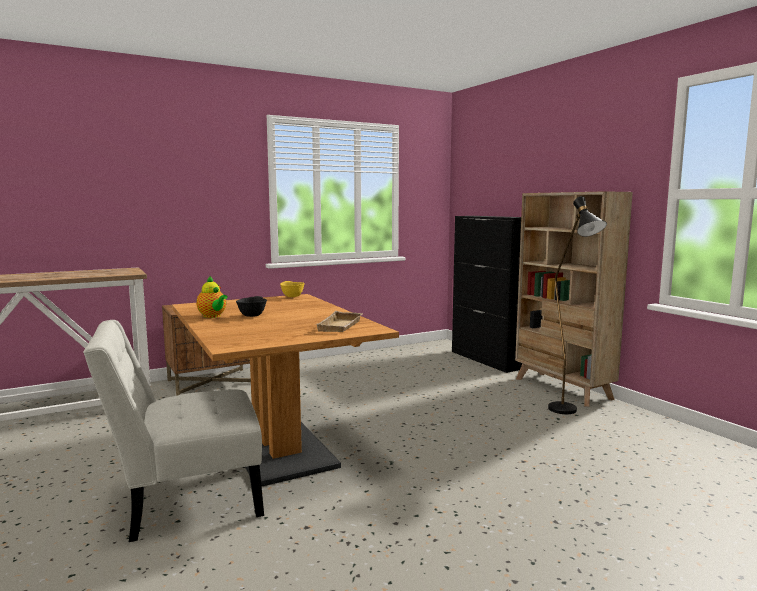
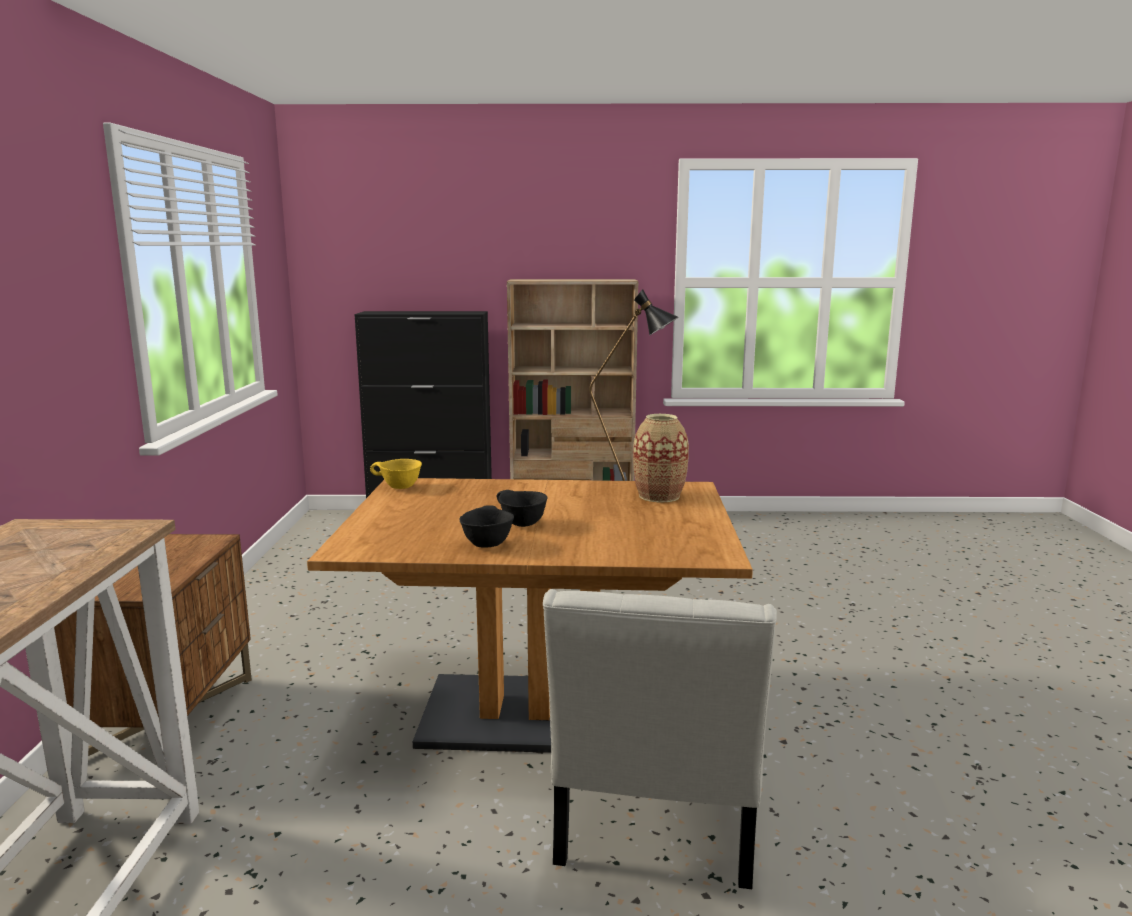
camera: 60 degrees left, 5 degrees up
(213, 316) = (486, 544): teapot -> black bowl
(341, 326) = (659, 496): beige tray -> vase

